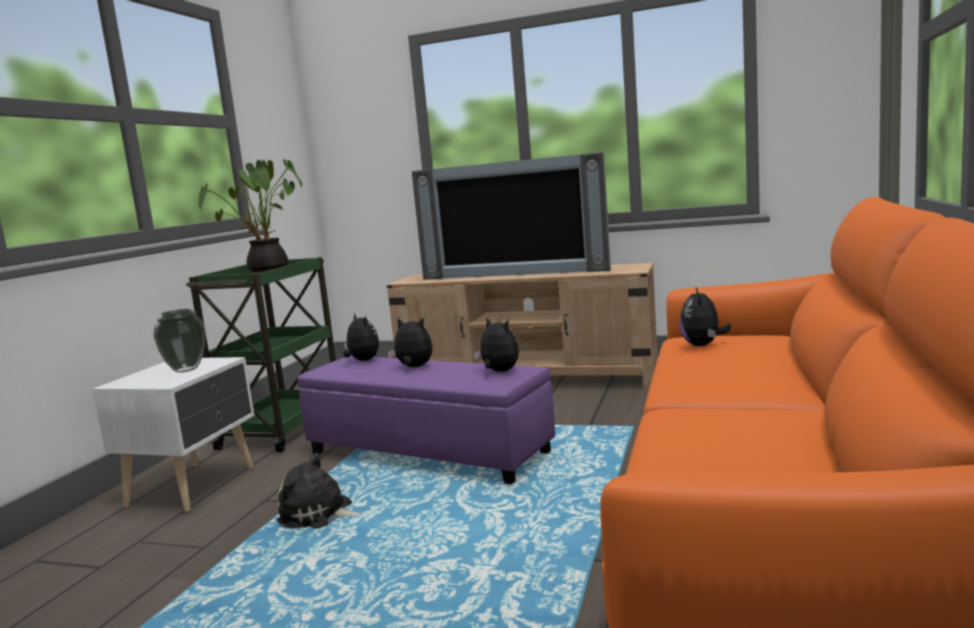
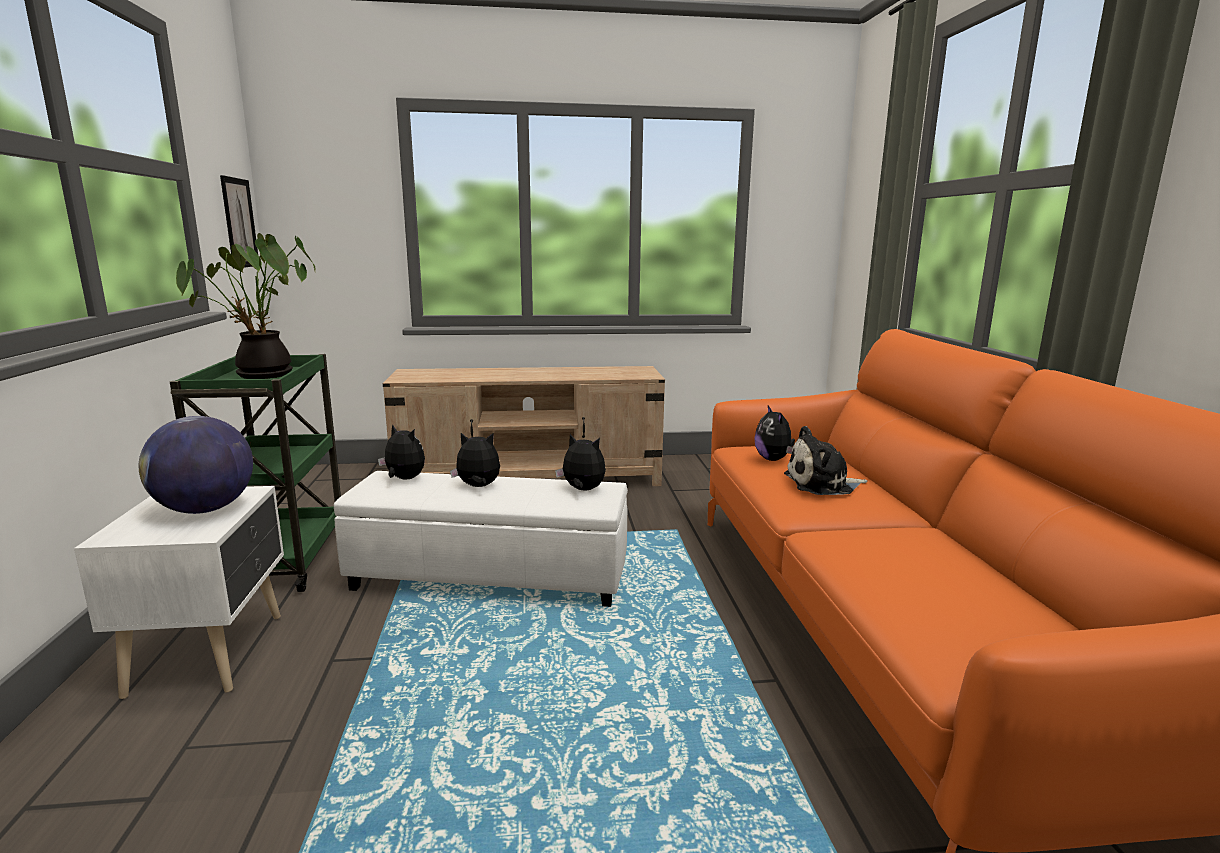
camera: 25 degrees left, 5 degrees up
(186, 370) = (205, 509): vase -> globe
(288, 158) = (239, 223): none -> picture
(319, 515) = (419, 671): plush toy -> plush toy (822, 484)
(426, 453) = (489, 578): purple ottoman -> white ottoman
(515, 273) = (524, 373): television -> none

